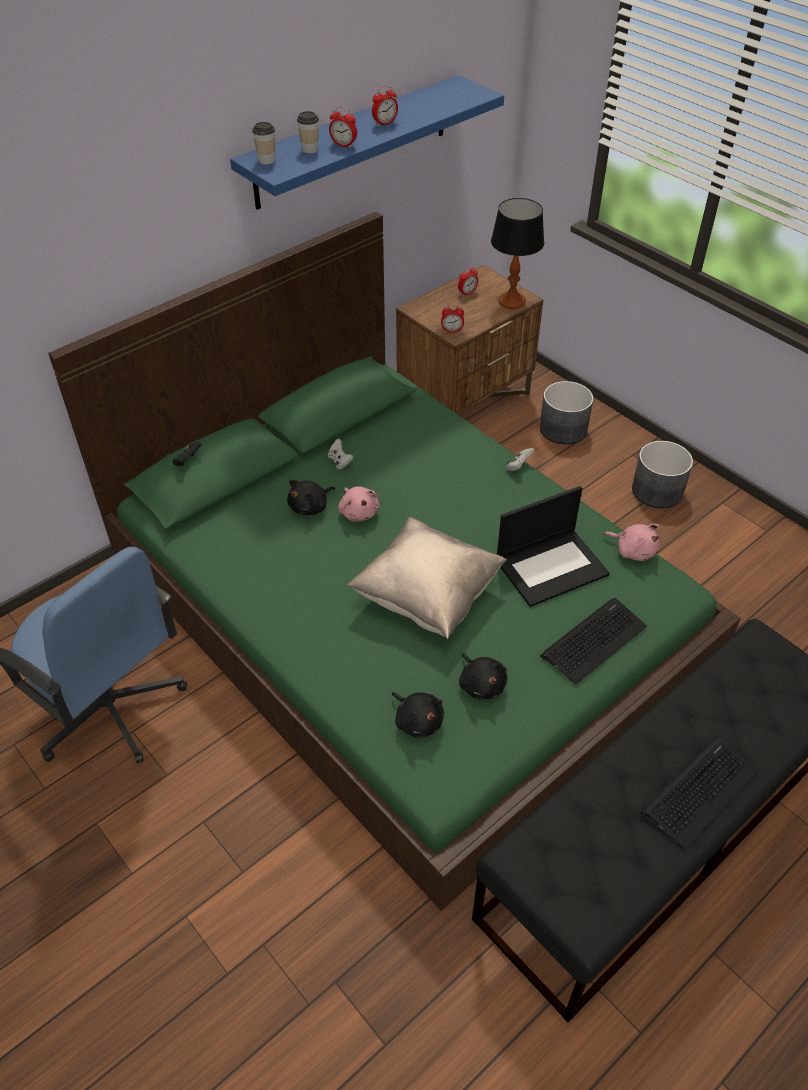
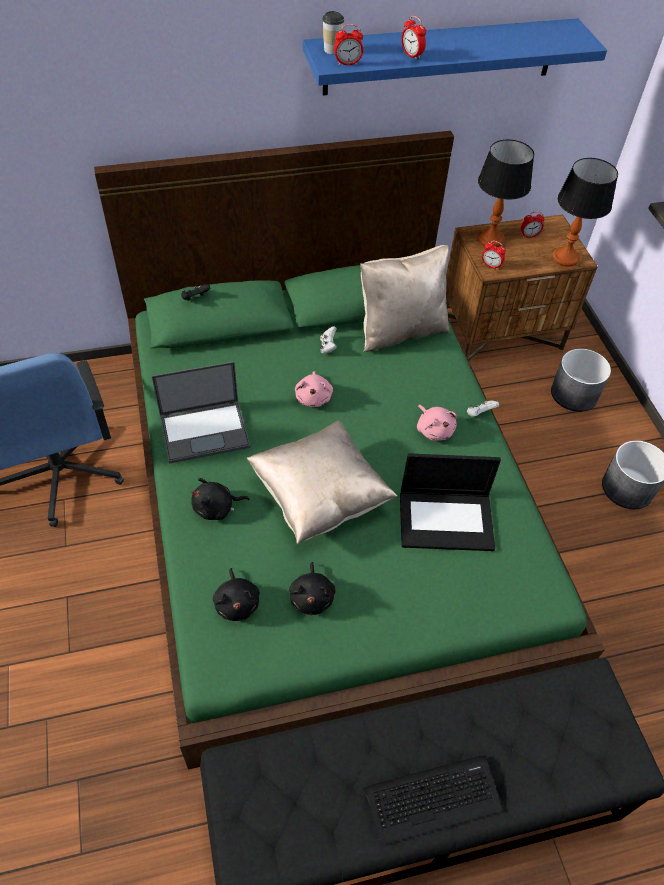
camera: 25 degrees right, 5 degrees up
(275, 584) = (205, 430): none -> laptop
(310, 149) = (378, 51): cup -> none
(310, 507) = (278, 376): black plush toy -> black plush toy (216, 508)
(385, 123) = (467, 46): alarm clock -> alarm clock (347, 64)
(398, 421) = (400, 331): none -> beige pillow
(436, 308) = (491, 239): none -> table lamp
(594, 640) = (438, 605): keyboard -> none
(633, 550) = (534, 538): pink plush toy -> pink plush toy (434, 429)

